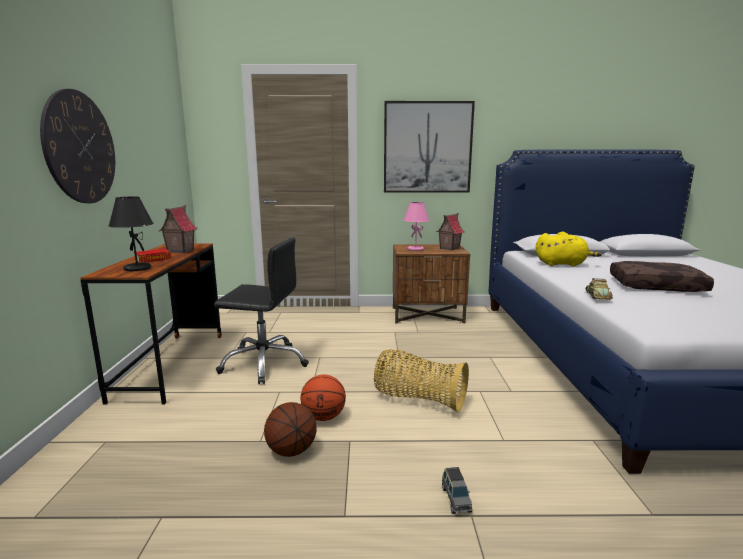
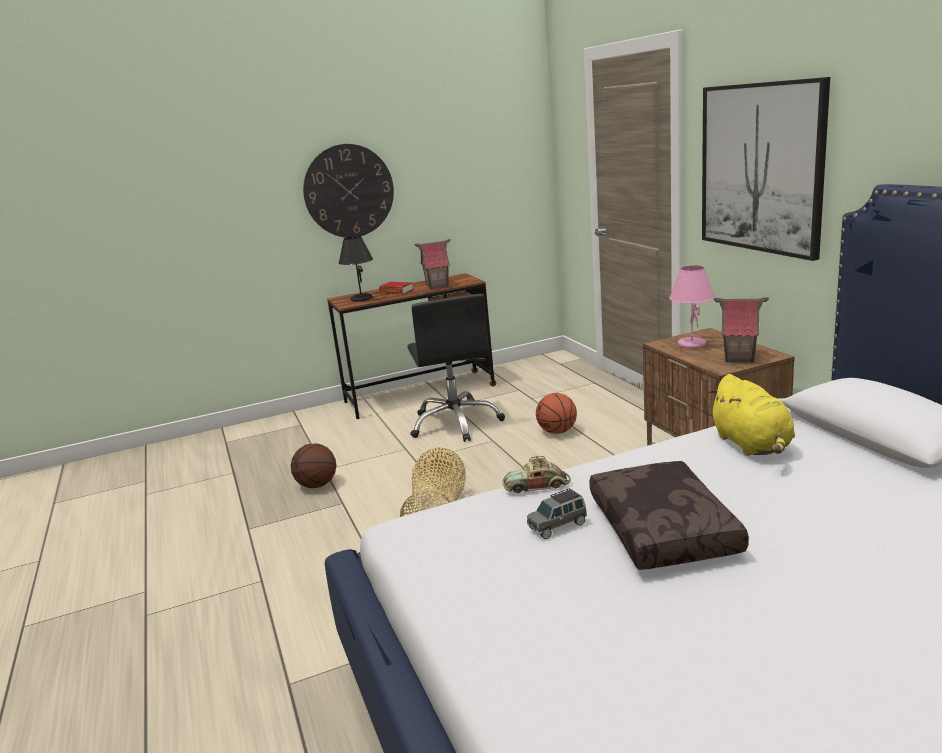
camera: 70 degrees right, 5 degrees up
(323, 417) = (374, 480): basketball -> basketball (557, 431)
(456, 499) = (279, 569): grey toy car -> grey toy car (558, 526)

